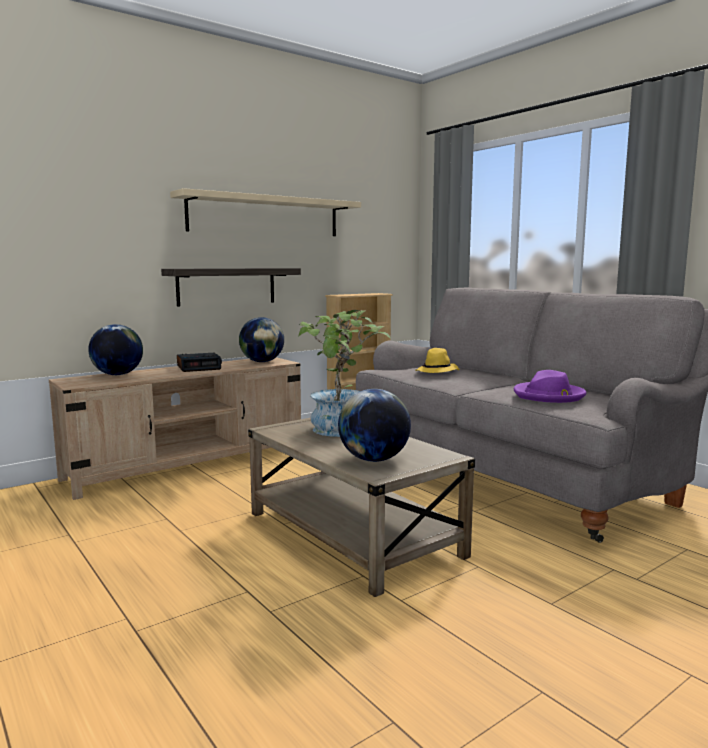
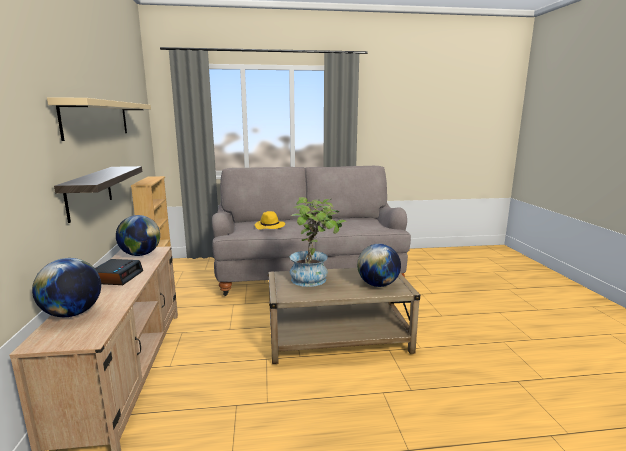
camera: 60 degrees left, 5 degrees up
(549, 395) = (358, 225): purple hat -> none

